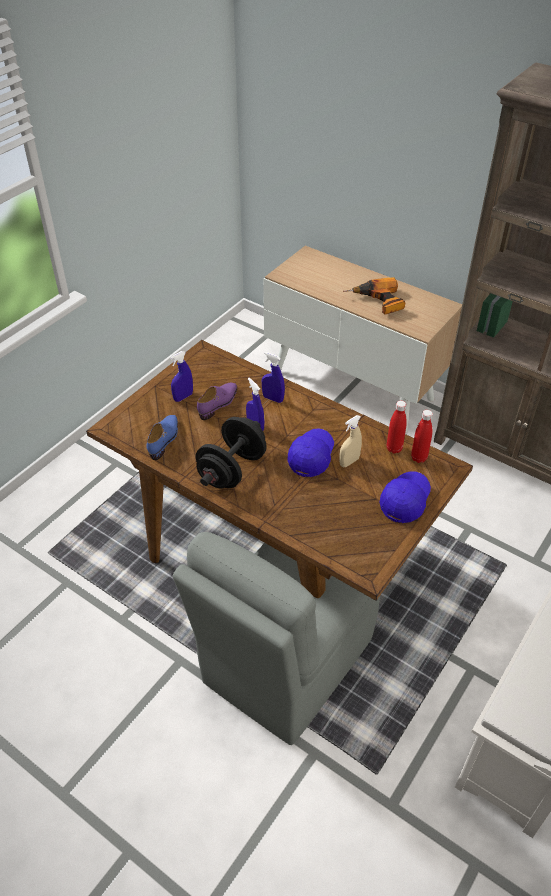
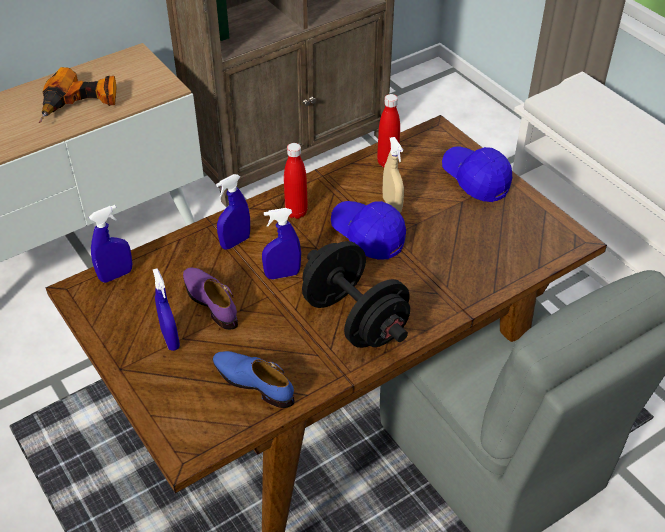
camera: 70 degrees left, 0 degrees up
(221, 361) = (116, 275): none -> blue spray bottle
(419, 458) = (412, 148): red bottle -> red bottle (296, 212)

